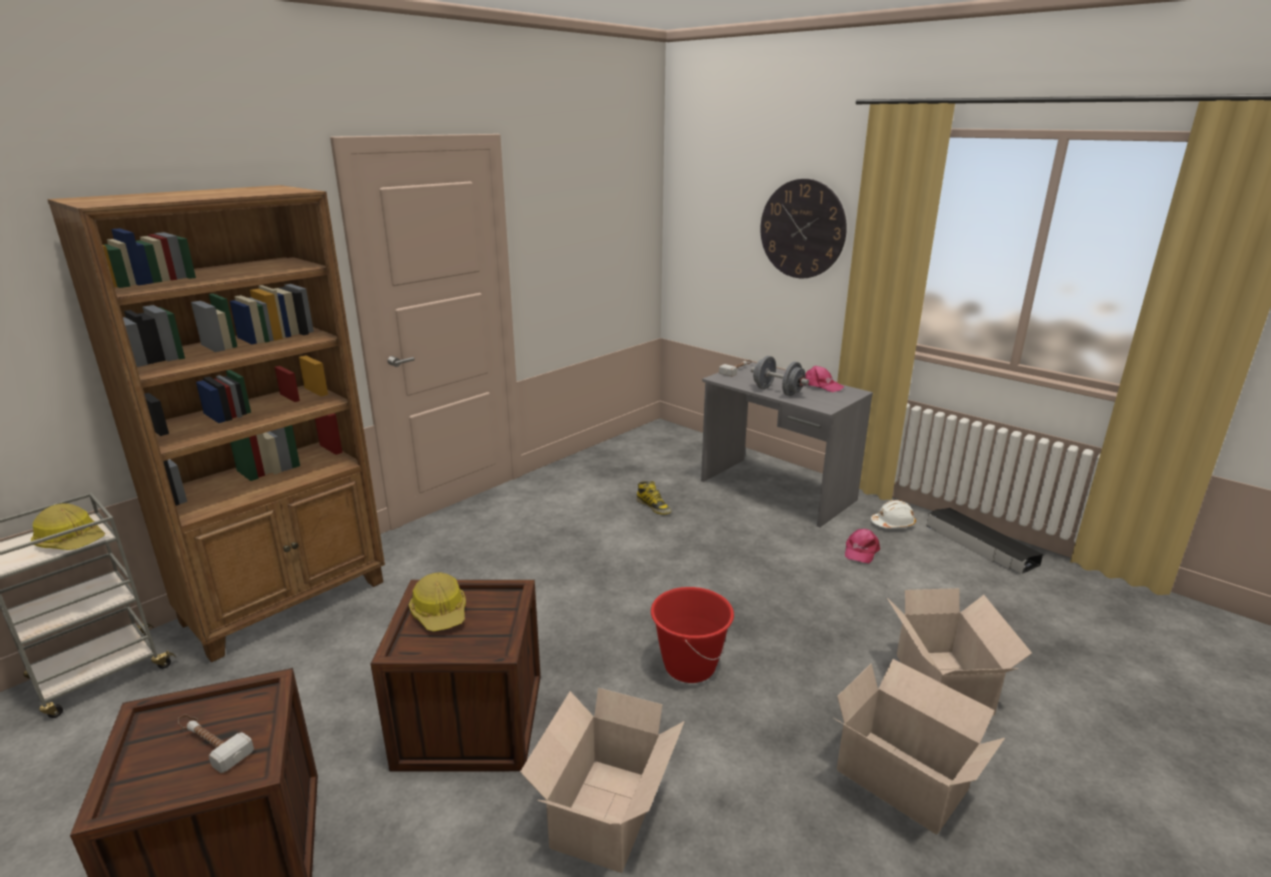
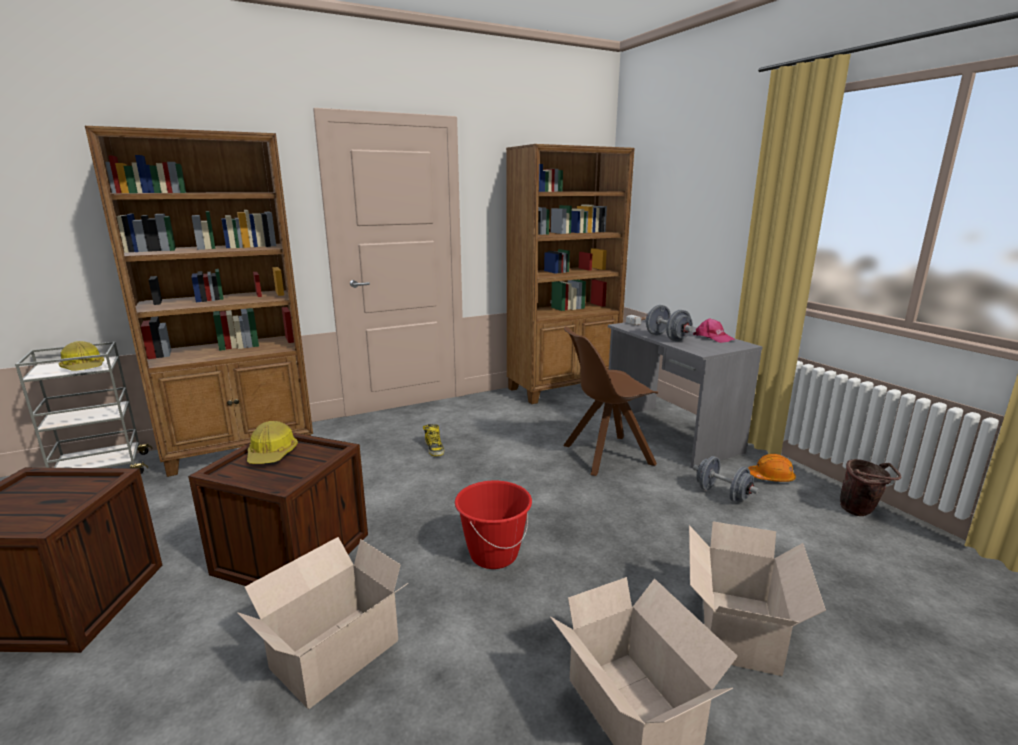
camera: 20 degrees right, 5 degrees down
(210, 743) = (42, 504): hammer -> none
(631, 448) = (563, 388): none -> brown bookcase
(653, 506) = (551, 430): boot -> boot (434, 448)
(728, 528) = (605, 455): none -> brown chair
(802, 229) = (715, 197): wall clock -> none
(860, 551) = (722, 494): pink cap -> grey dumbbell
(893, 524) = (771, 477): white hard hat -> orange hard hat
(980, 545) = (860, 512): black storage box -> brown bucket

